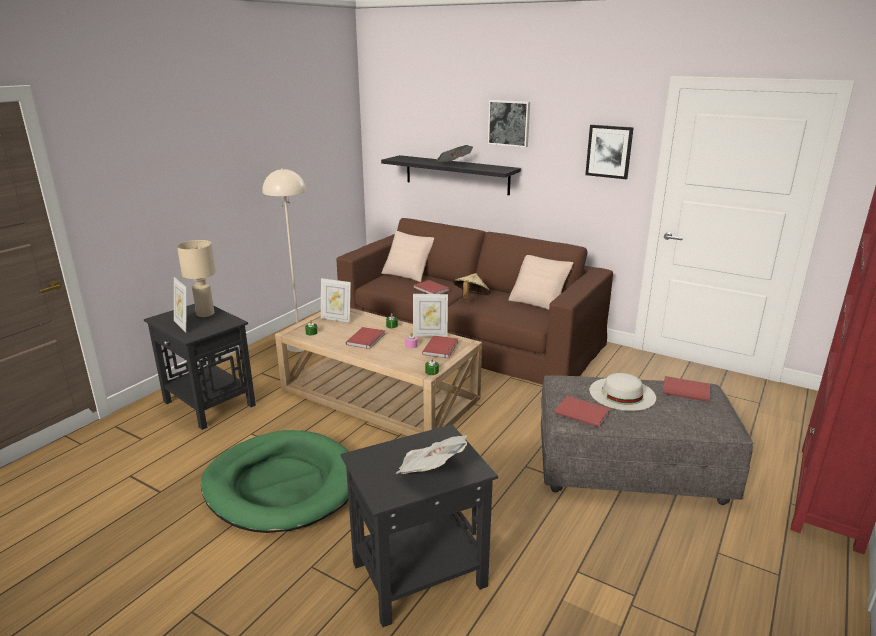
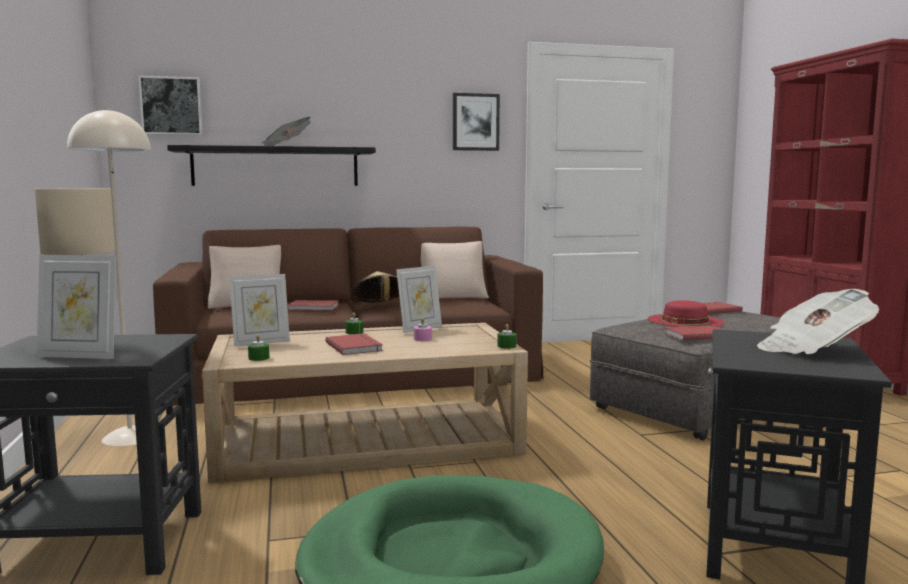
camera: 45 degrees left, 15 degrees down
(442, 348) = (462, 333): red book -> none
(509, 123) = (350, 94): picture -> picture (171, 106)
(622, 394) = (685, 321): white hat -> red hat

